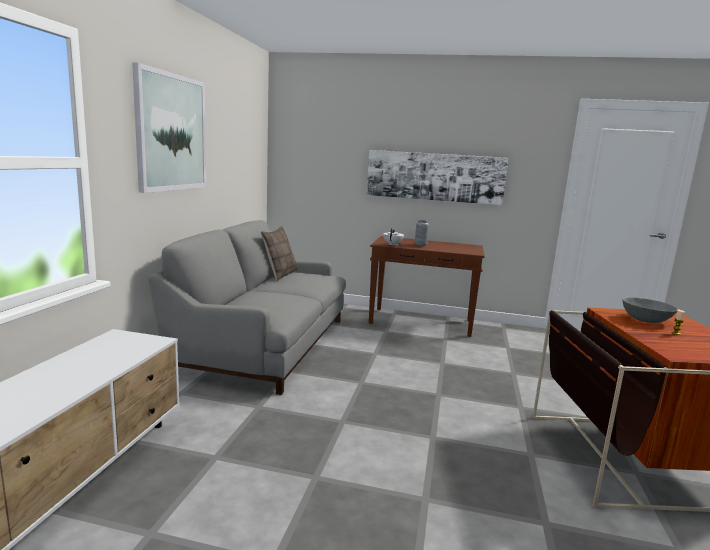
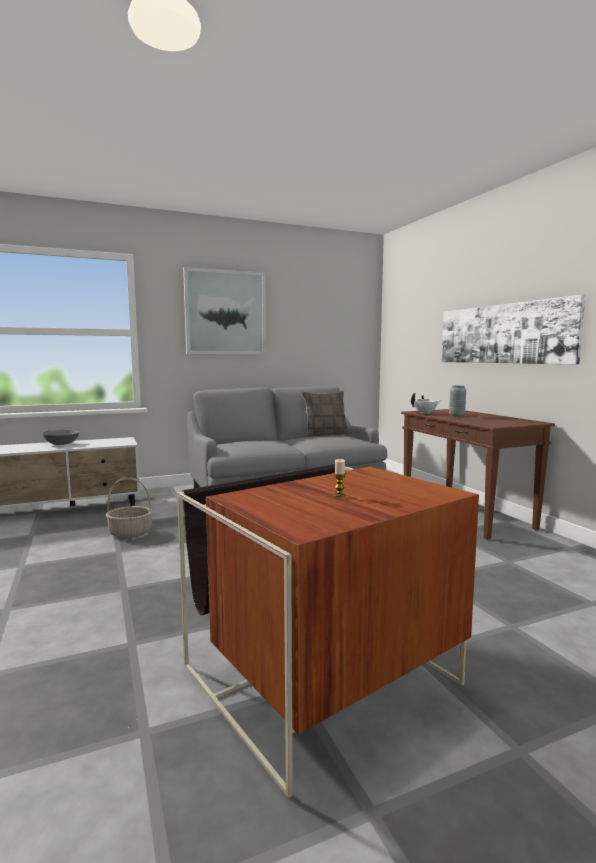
camera: 55 degrees right, 5 degrees down
(264, 454) = (131, 533): none -> basket
(646, 320) = (372, 484): grey bowl -> grey bowl (61, 444)

